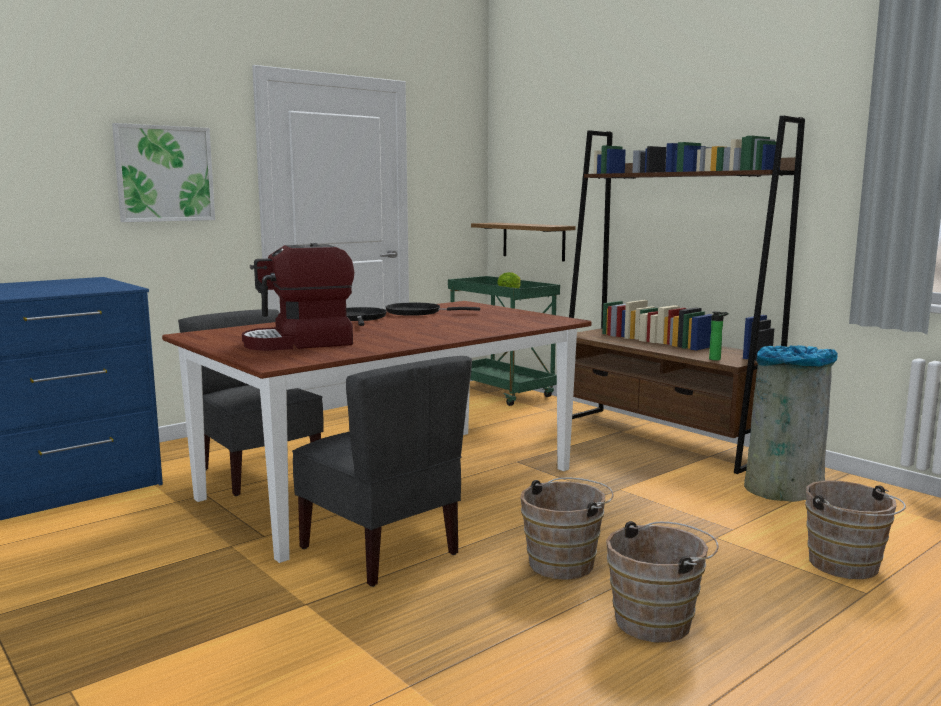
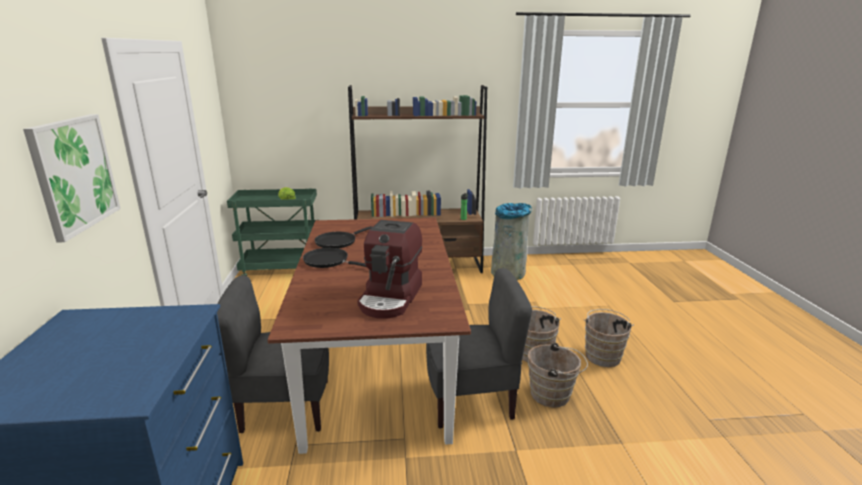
camera: 55 degrees left, 10 degrees up
(533, 241) = (281, 160): shelf -> none
(847, 567) = (586, 298): brown bucket -> brown bucket (553, 395)

